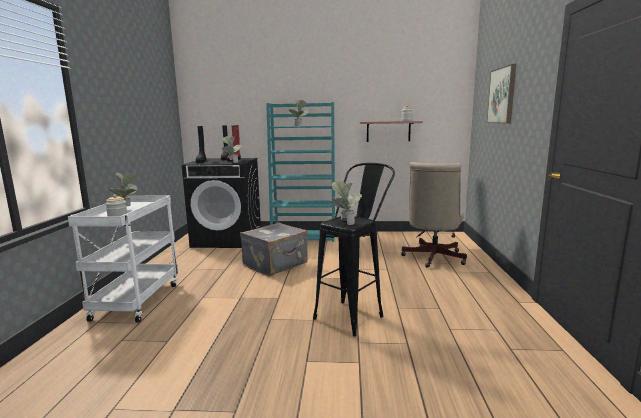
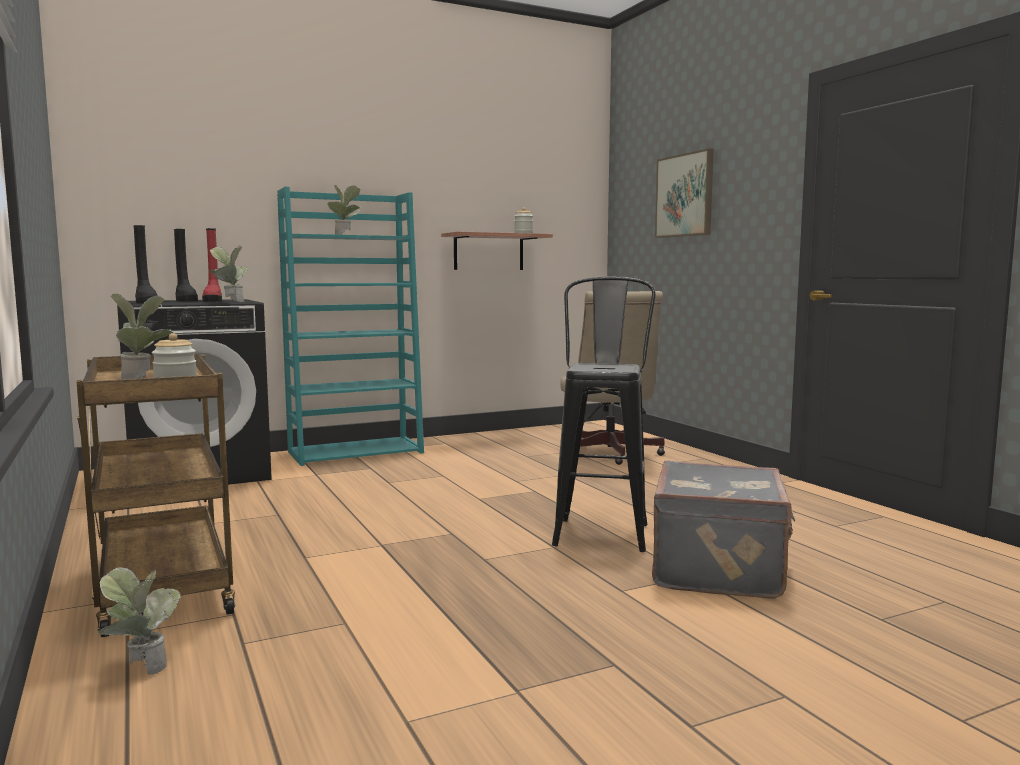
camera: 30 degrees left, 5 degrees down
(137, 300) = (161, 587): white cart -> brown cart
(276, 265) = (371, 494): grey suitcase -> grey suitcase (720, 569)
(344, 223) = (603, 369): potted plant -> potted plant (141, 668)

